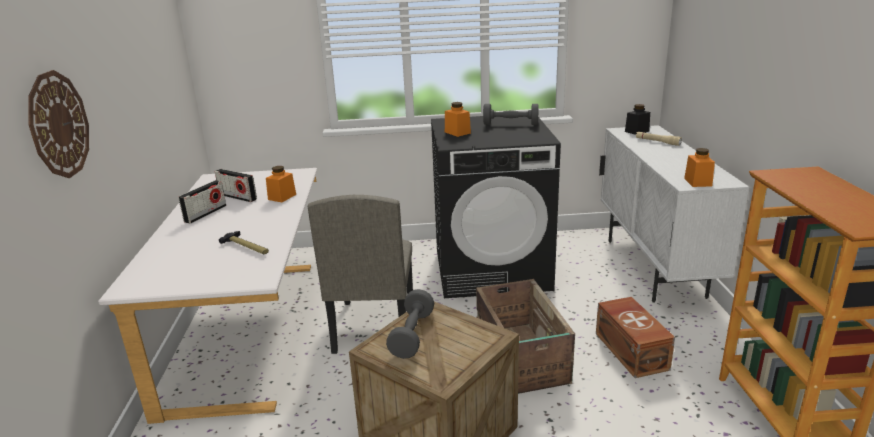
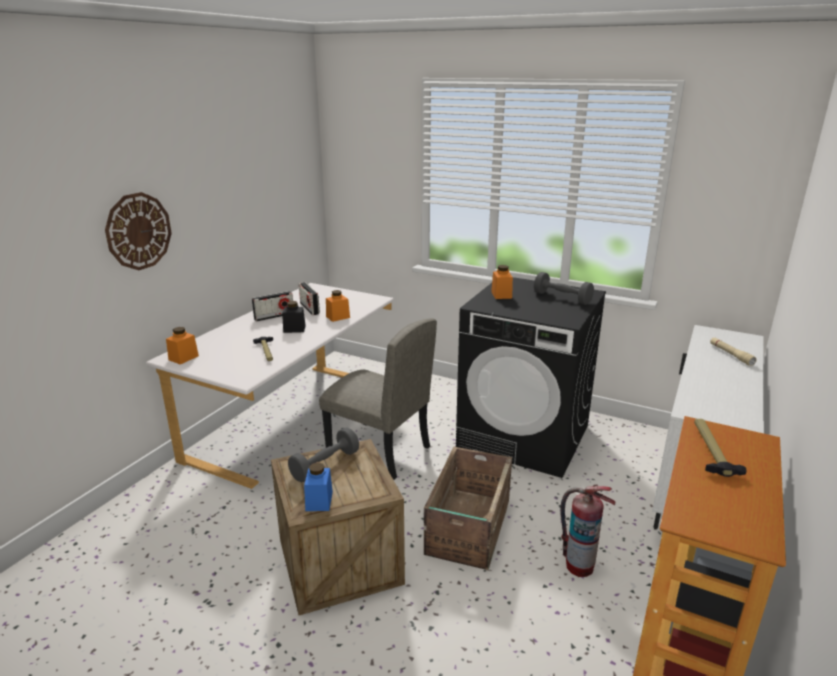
camera: 30 degrees right, 0 degrees up
(373, 326) = (378, 450): beige chair -> beige chair turned 90 degrees counterclockwise
(447, 366) = (319, 501): none -> blue jar
(631, 350) = (579, 566): brown storage box -> fire extinguisher
(637, 131) = (724, 337): black jar -> black jar (294, 329)
(698, 182) = (707, 413): orange jar -> orange jar (183, 358)
(800, 185) = (710, 451): none -> hammer

